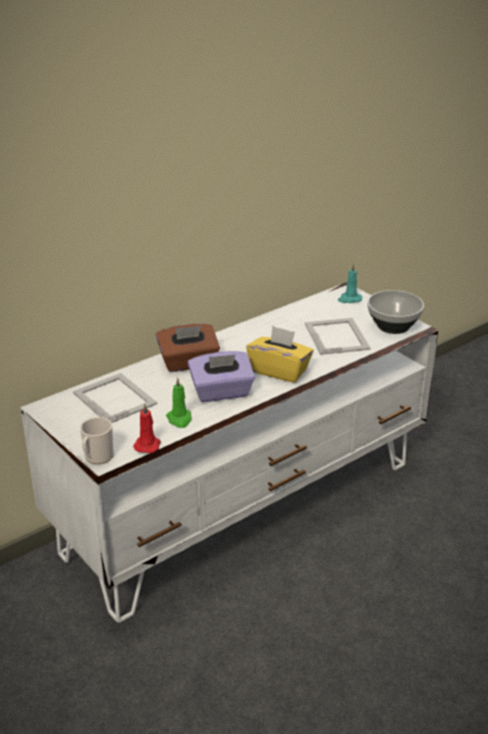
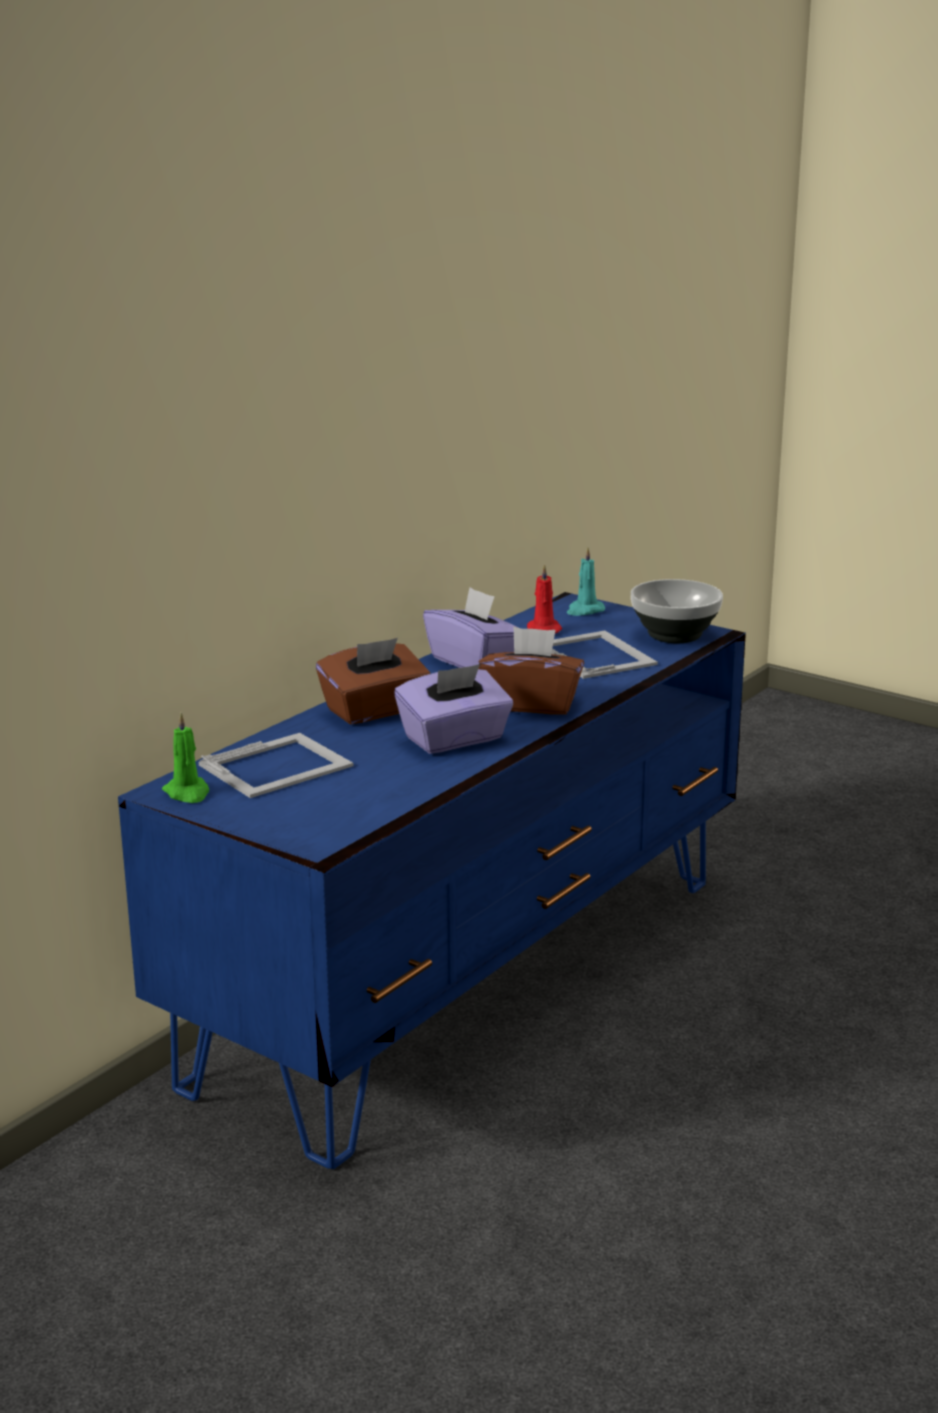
camera: 15 degrees left, 10 degrees down
(97, 457) = (299, 840): mug -> none
(114, 397) = (278, 765): picture frame -> picture frame turned 105 degrees clockwise
(148, 445) = (375, 815): red candle -> red candle (543, 629)
(179, 419) = (407, 778): green candle -> green candle (187, 793)
(244, 507) = (470, 977): white tv stand -> blue tv stand
(264, 332) = (474, 662): none -> purple tissue box
(279, 371) = (531, 704): yellow tissue box -> brown tissue box

